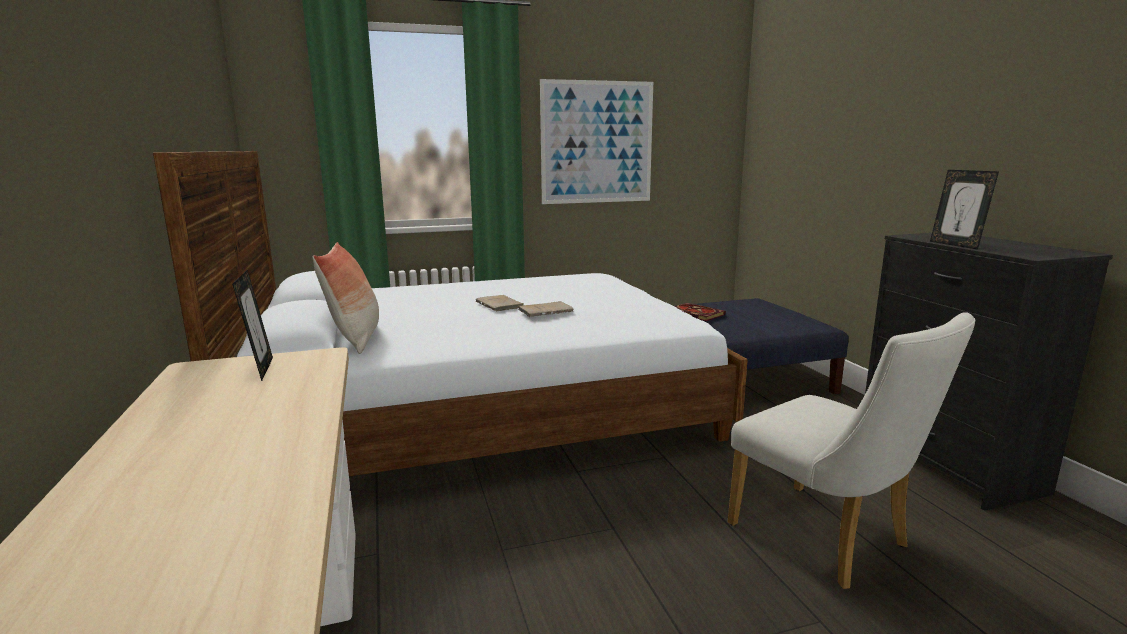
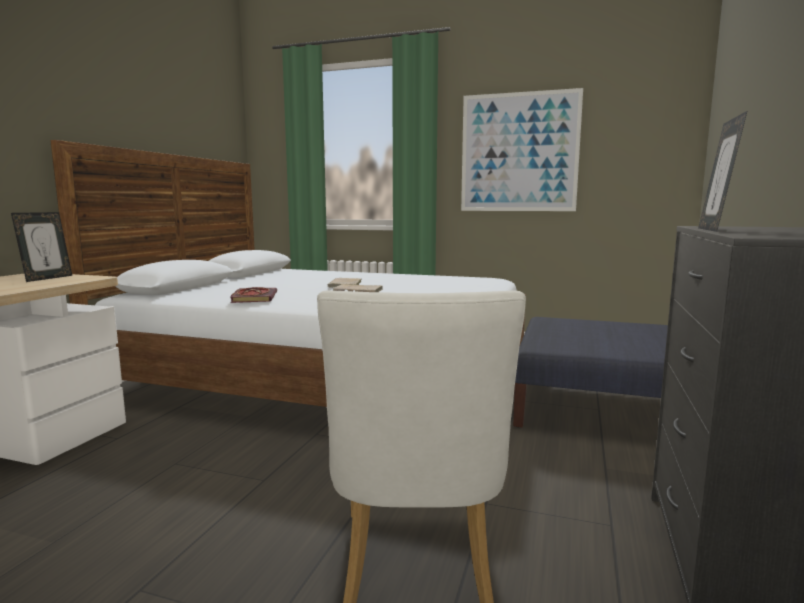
camera: 35 degrees right, 5 degrees down
(356, 339) = (205, 289): pillow -> none
(694, 314) = (557, 325): book -> book (253, 297)

